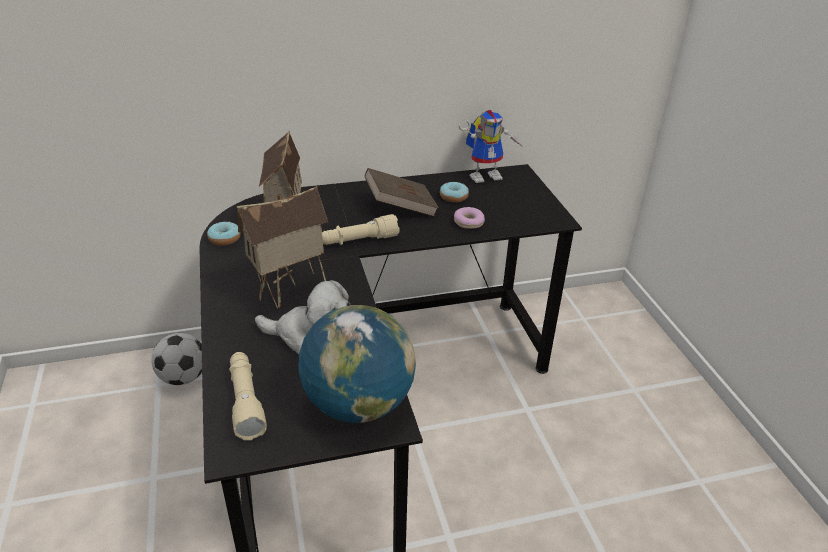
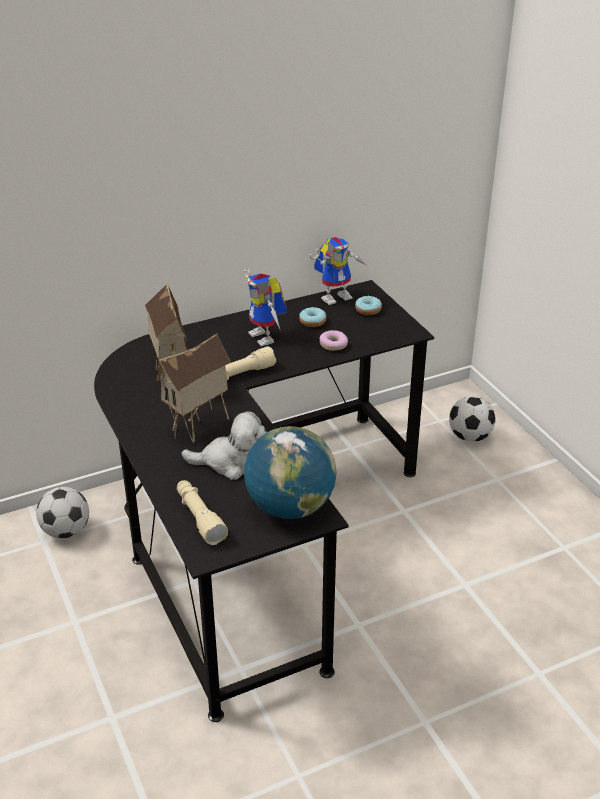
camera: 10 degrees left, 0 degrees up
(224, 239) = (117, 388): donut -> donut (368, 310)
(400, 207) = (267, 338): brown book -> toy robot
(612, 339) = (469, 437): none -> football

